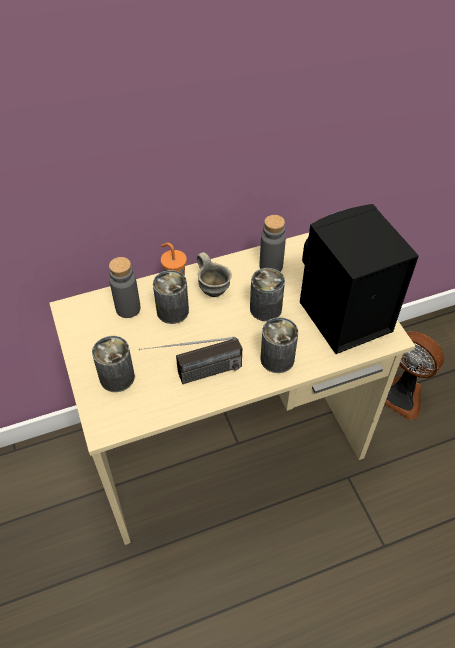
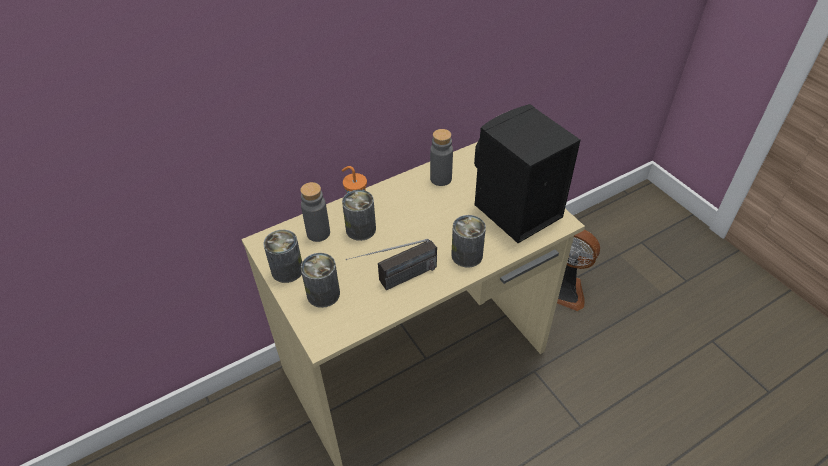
camera: 10 degrees left, 5 degrees down
(214, 288) = (394, 204): grey mug -> none
(265, 308) = (445, 214): can -> can (287, 270)

